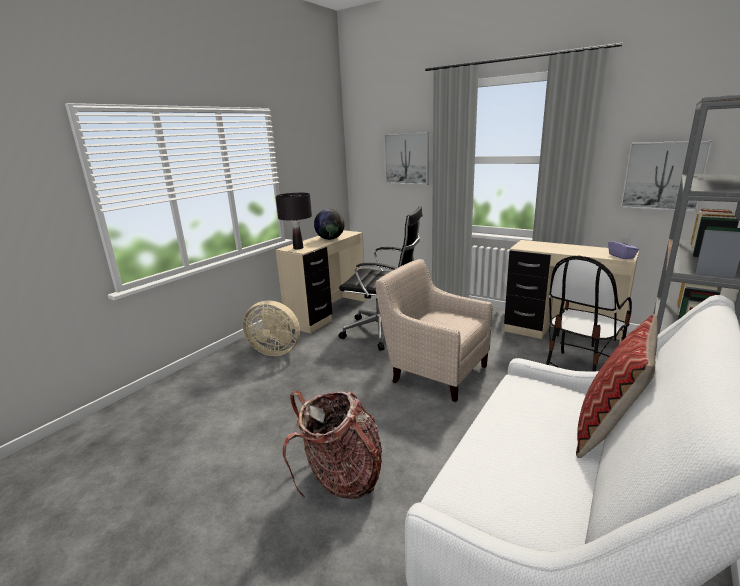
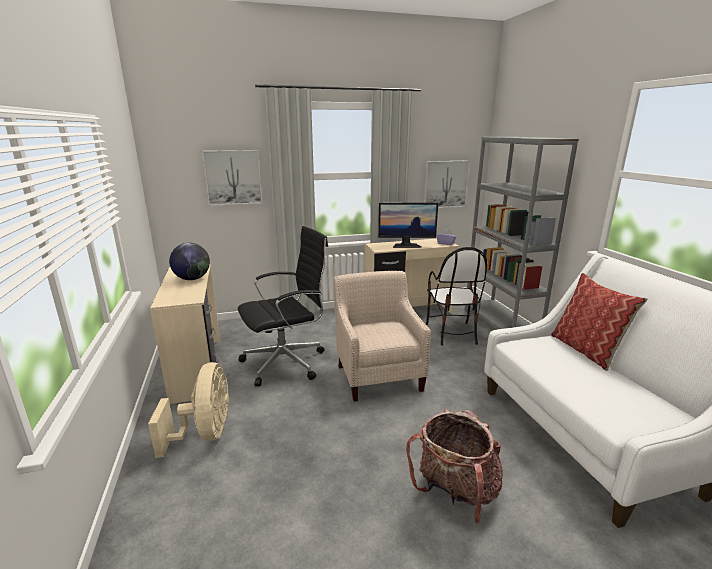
camera: 50 degrees left, 0 degrees up
(276, 350) = (205, 434): beige fan -> beige fan turned 60 degrees counterclockwise
(298, 248) = (179, 298): black table lamp -> none
(435, 371) = (379, 374): beige armchair -> beige armchair turned 90 degrees clockwise
(562, 249) = (406, 245): none -> monitor

